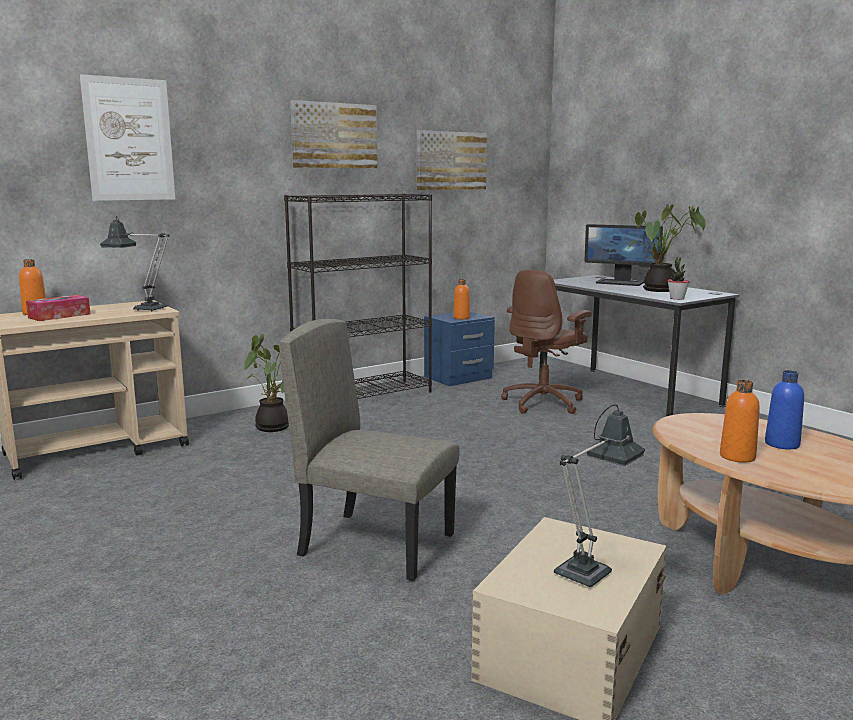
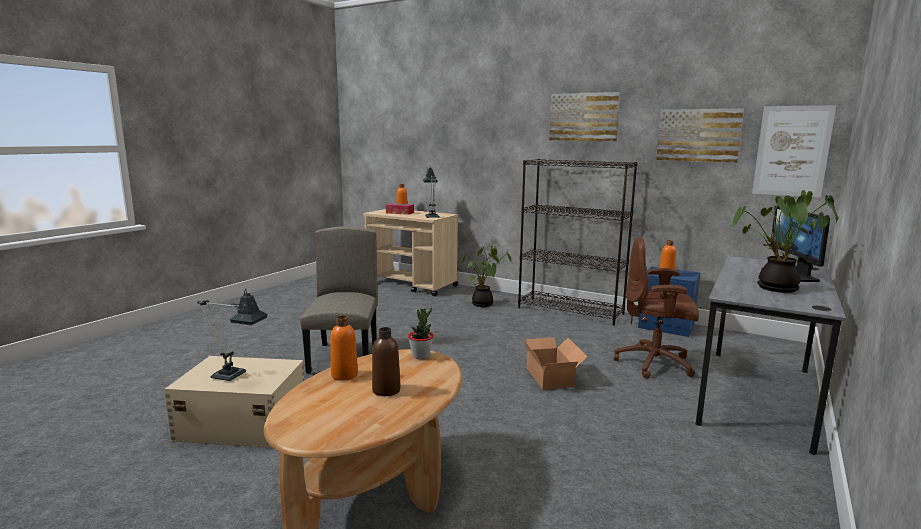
camera: 65 degrees right, 0 degrees up
(129, 139) = (458, 124): picture -> picture (792, 151)
(542, 444) = (551, 376): none -> cardboard box
(677, 298) = (734, 296): potted plant -> potted plant (421, 356)
(782, 444) = (386, 390): blue bottle -> brown bottle

